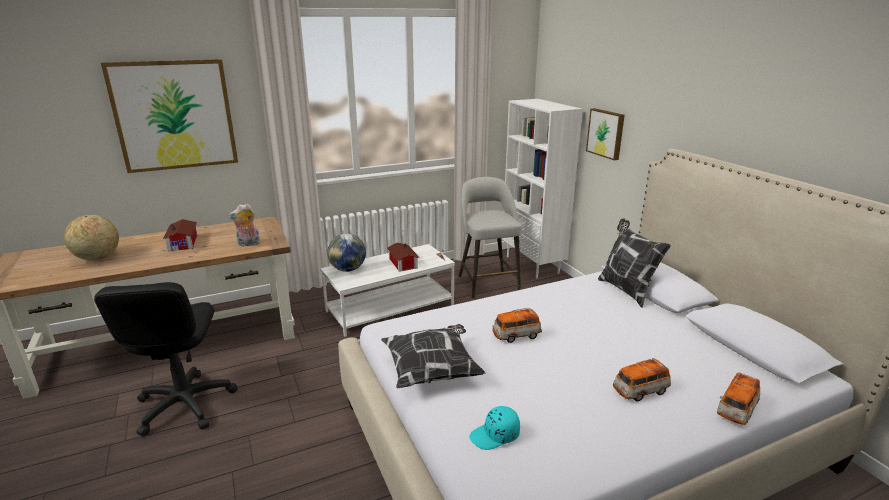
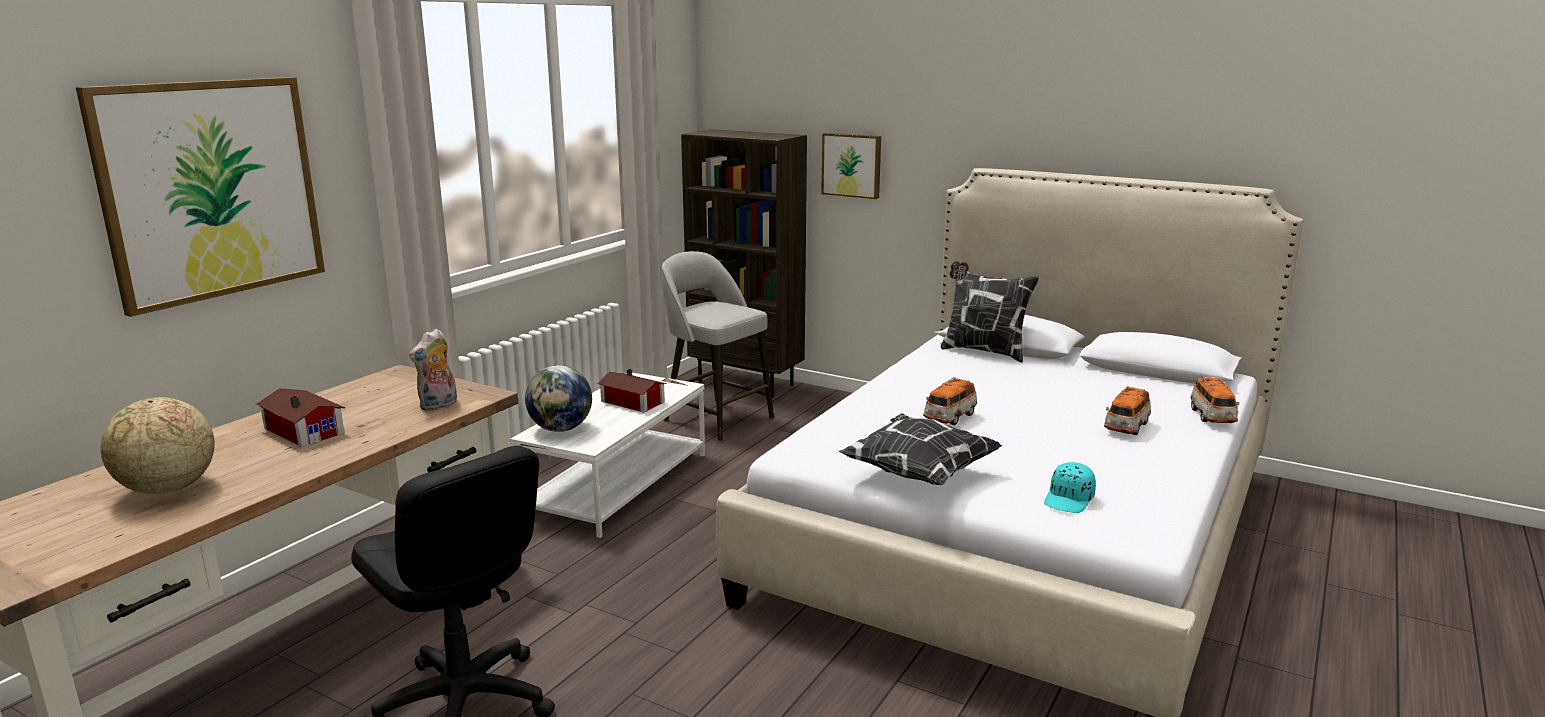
camera: 35 degrees left, 5 degrees down
(533, 264) = (747, 383): white bookcase -> brown bookcase

